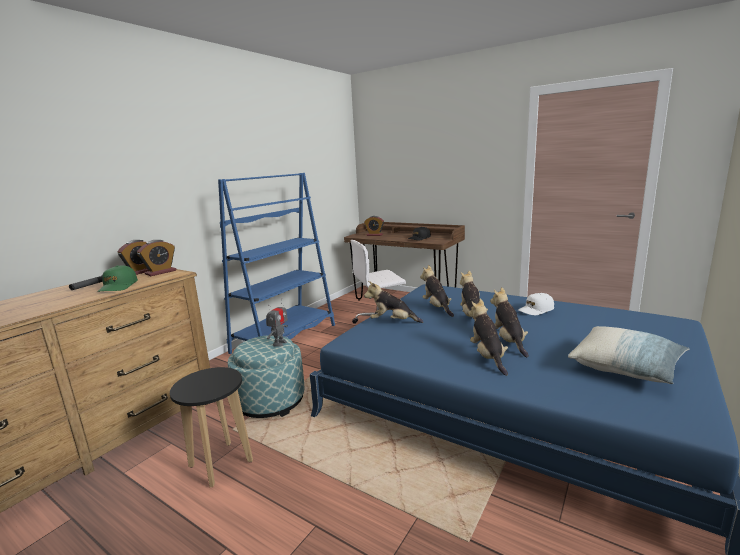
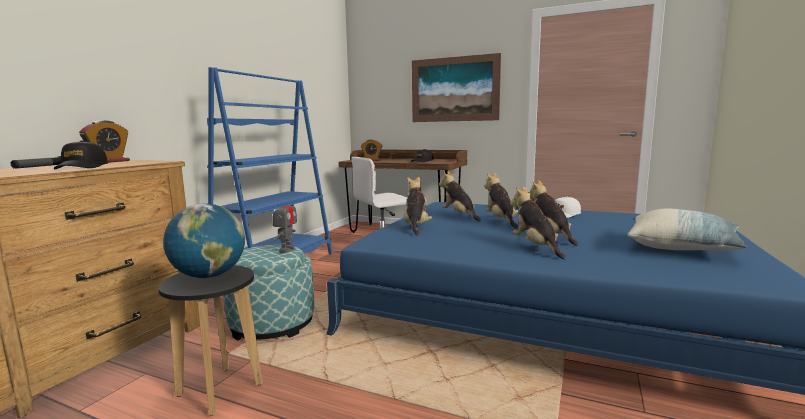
camera: 10 degrees left, 5 degrees down
(118, 286) = (82, 167): green cap -> black cap
(160, 272) = (136, 161): alarm clock -> none
(208, 380) = (209, 275): none -> globe
(392, 322) = (416, 226): plush toy -> plush toy turned 90 degrees clockwise
(453, 166) = (454, 89): none -> picture

